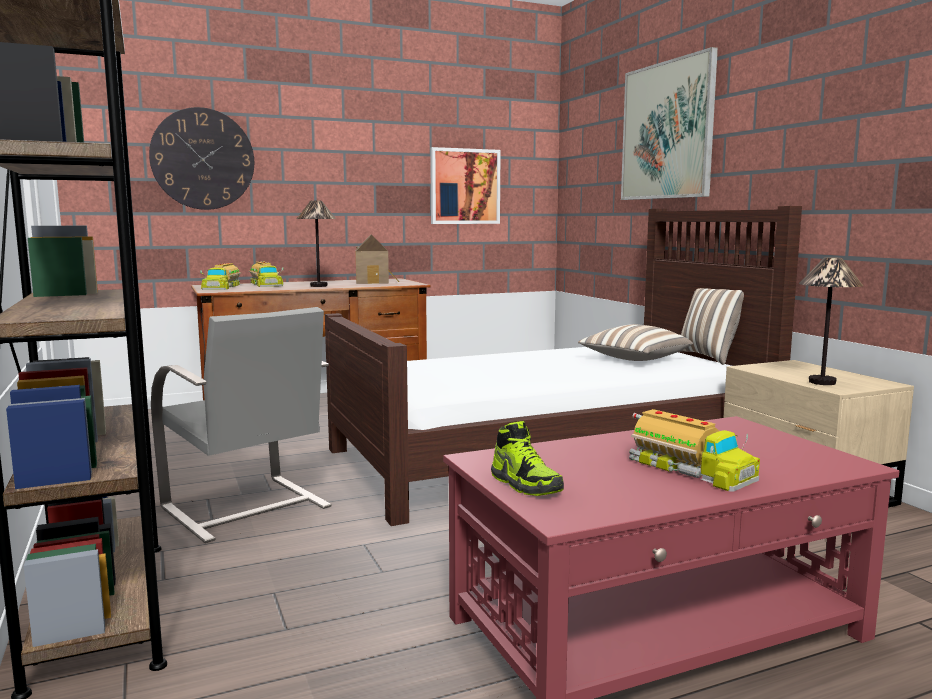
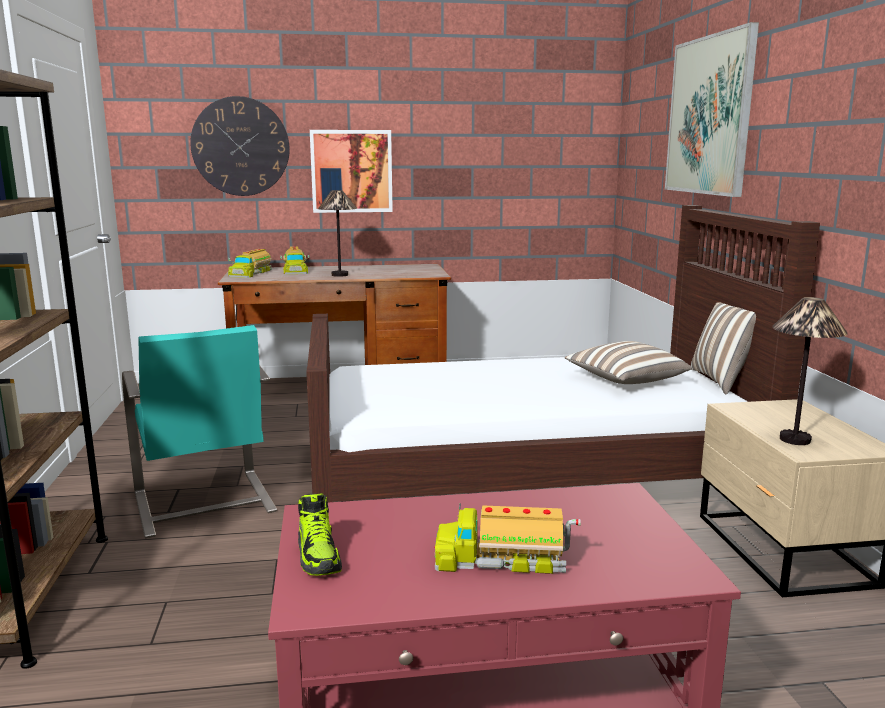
camera: 15 degrees right, 5 degrees up
(246, 508) = (203, 504): grey chair -> turquoise chair
(374, 282) = (401, 270): toy house -> none
(464, 186) = (509, 168): picture -> picture (351, 171)
(689, 469) = (501, 558): toy truck -> toy truck turned 120 degrees clockwise

